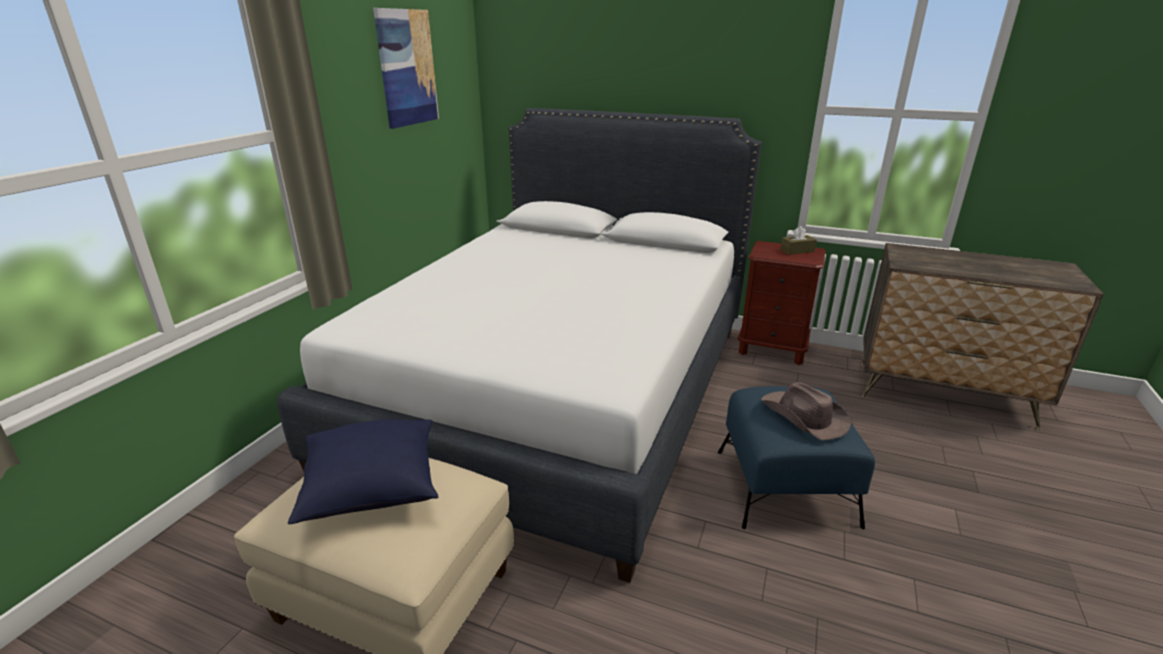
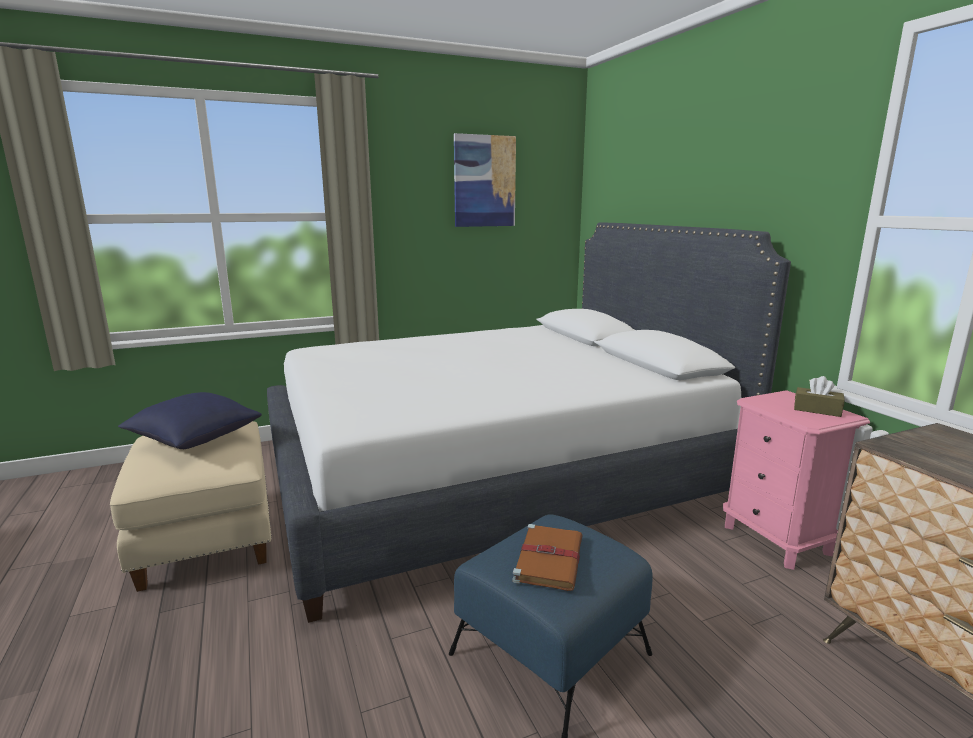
camera: 45 degrees right, 10 degrees down
(772, 349) = (777, 539): brown nightstand -> pink nightstand
(804, 416) = (549, 558): brown hat -> brown book

